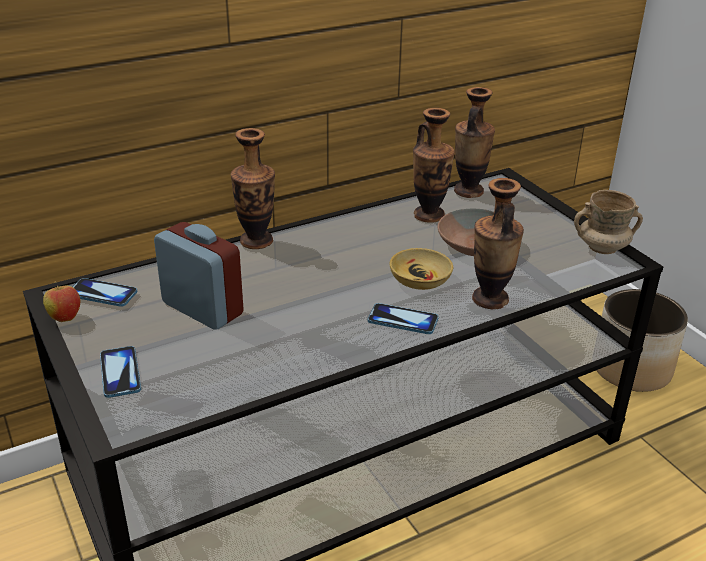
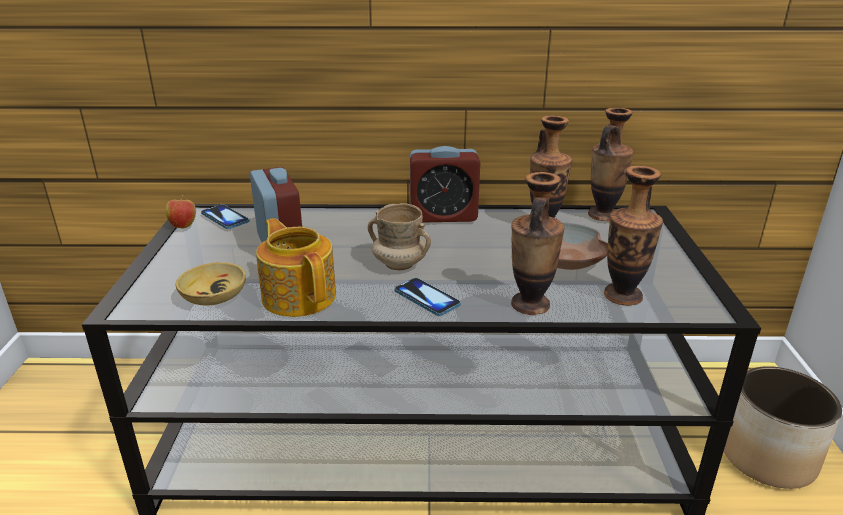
camera: 30 degrees right, 5 degrees down
(120, 373) = (173, 271): phone -> none
(256, 241) = (374, 210): vase -> vase (622, 296)
(286, 356) = (299, 295): none -> teapot
(331, 229) = (443, 216): none -> alarm clock
(419, 280) = (478, 272): beige bowl -> beige bowl (213, 296)
(602, 248) = (700, 293): beige mug -> beige mug (399, 264)

